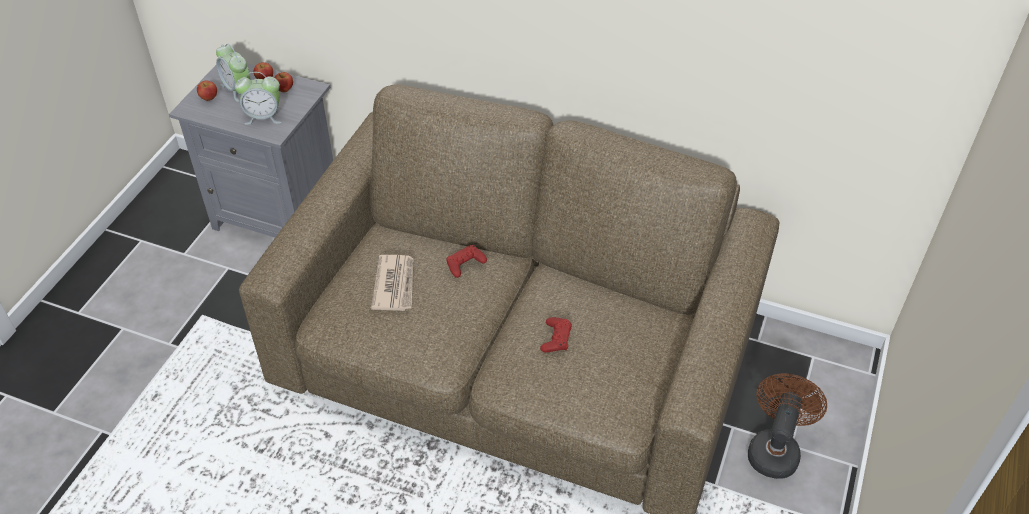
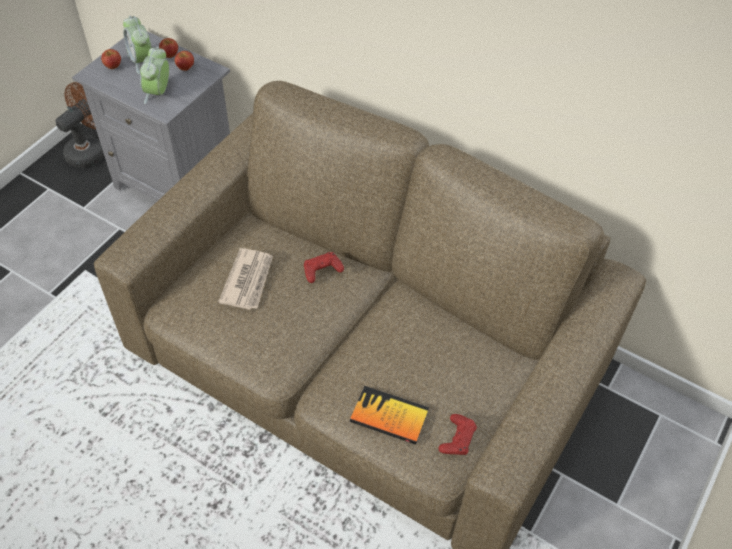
camera: 10 degrees right, 5 degrees up
(264, 117) = (158, 93): alarm clock -> alarm clock turned 90 degrees clockwise
(556, 338) = (391, 364): red game controller -> red game controller (457, 438)
(566, 385) = (389, 416): none -> book
(774, 449) = (599, 505): brown fan -> brown fan (90, 150)

